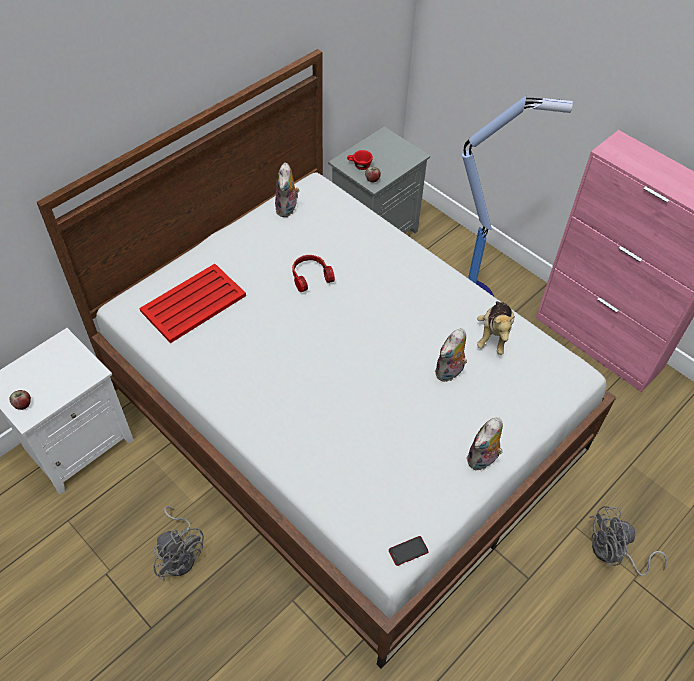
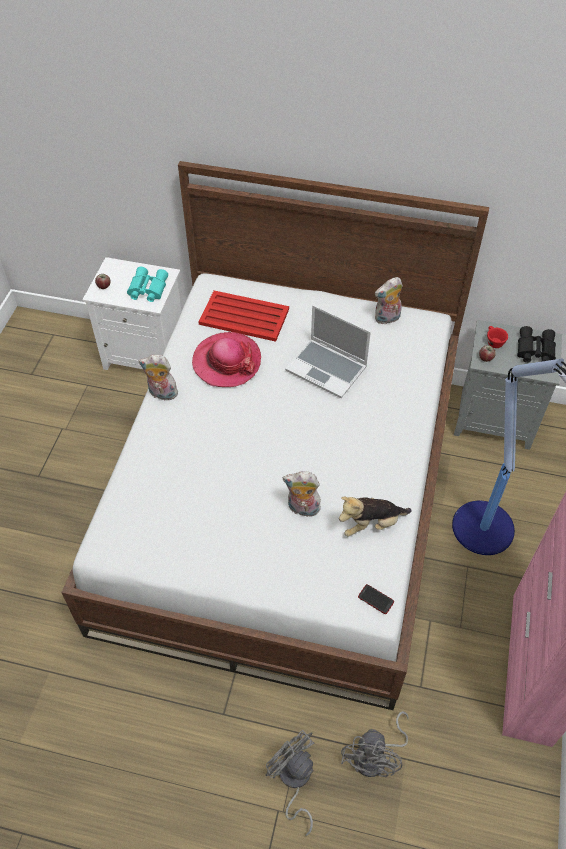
camera: 60 degrees right, 0 degrees up
(67, 368) = (147, 289): none -> turquoise binoculars
(180, 554) = (100, 461): grey fan -> grey fan (376, 757)
(239, 344) = (226, 362): none -> hat
(310, 276) = (327, 369): headphones -> laptop
(388, 149) = (534, 350): none -> black binoculars
(408, 551) = (112, 558): phone -> phone (376, 599)
(482, 460) = (229, 572): plush toy -> plush toy (161, 394)

